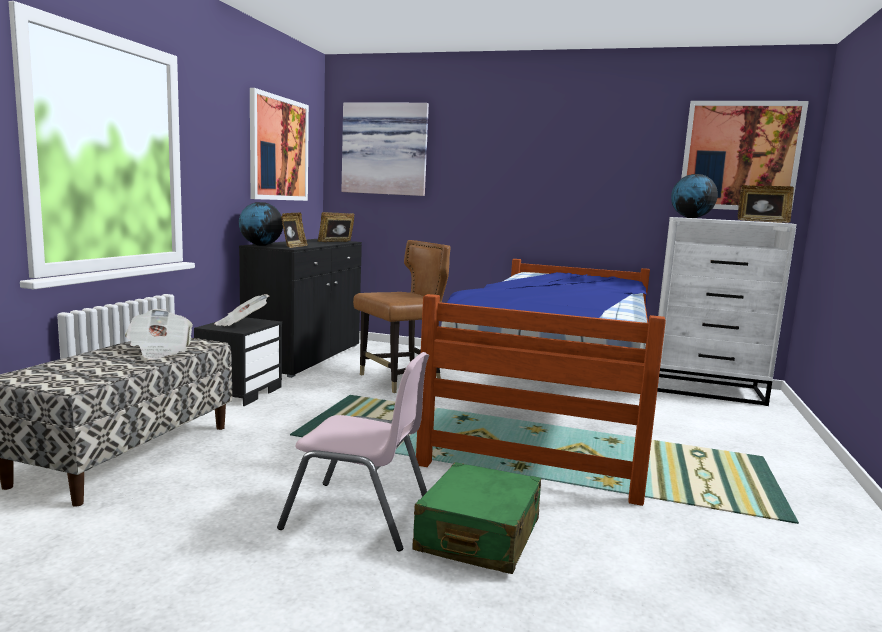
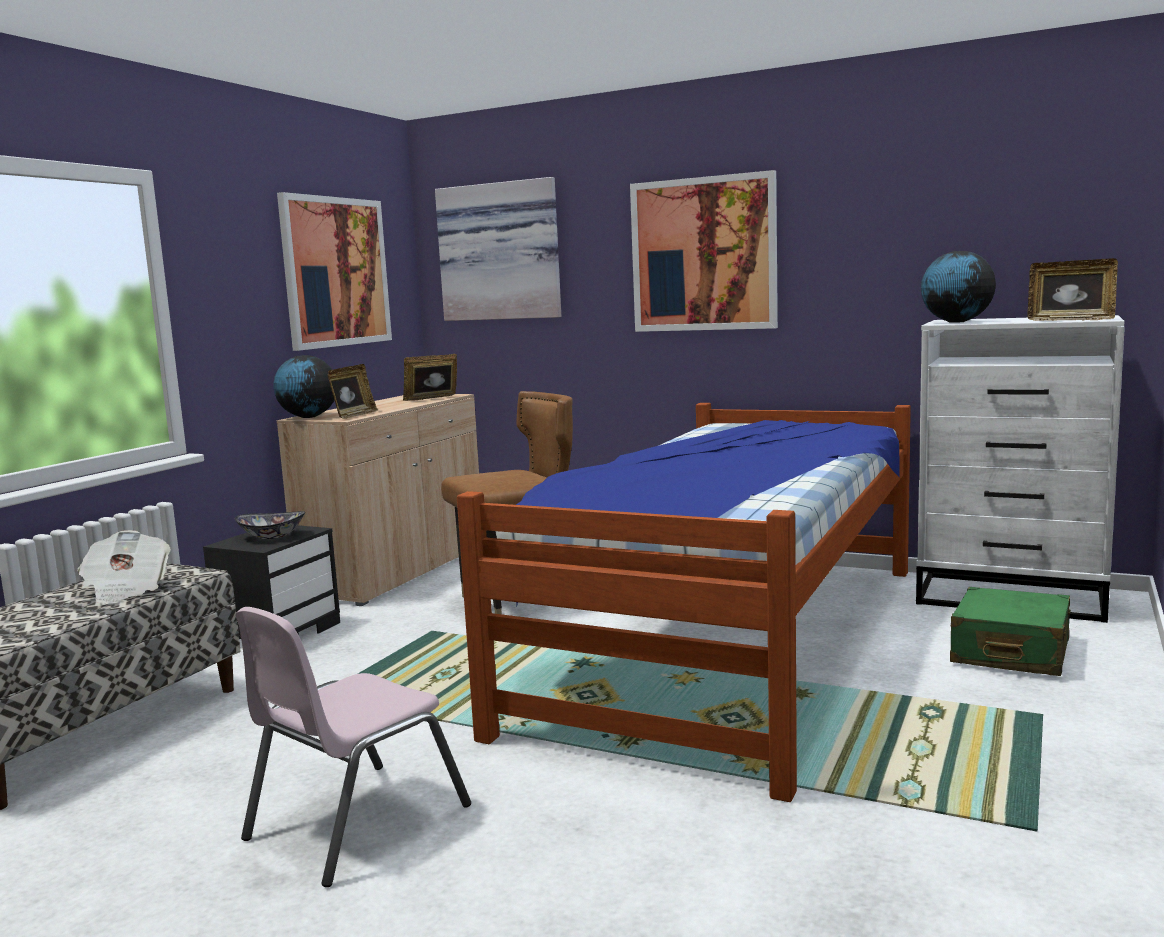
camera: 10 degrees right, 0 degrees up
(242, 324) = (272, 536): newspaper -> bowl
(305, 357) = (397, 571): black cabinet -> beige cabinet
(359, 516) = (355, 822): pink chair -> pink chair turned 105 degrees clockwise
(478, 536) = (511, 852): green suitcase -> green suitcase (1010, 652)
(740, 156) = (1041, 212): picture -> picture (703, 254)

